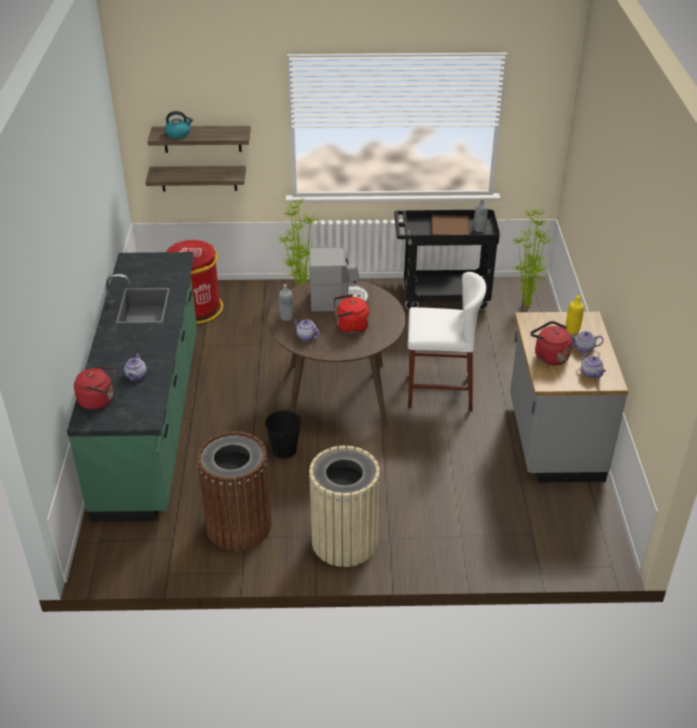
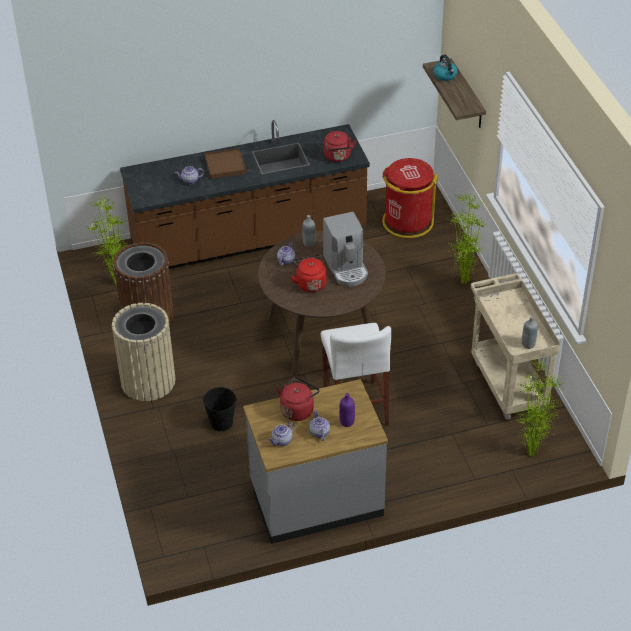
camera: 75 degrees right, 5 degrees up
(99, 400) = (156, 171): red kettle -> red kettle (338, 157)
(151, 420) = (249, 239): green counter -> brown counter
(160, 546) = (116, 284): none -> potted plant
(198, 178) = (462, 125): shelf -> none
(284, 449) = (240, 323): black bucket -> black bucket (221, 422)
(441, 300) = (506, 383): black cart -> beige cart
(450, 229) = (515, 323): brown tray -> brown tray (225, 165)
(572, 330) = (347, 422): yellow bottle -> purple bottle

